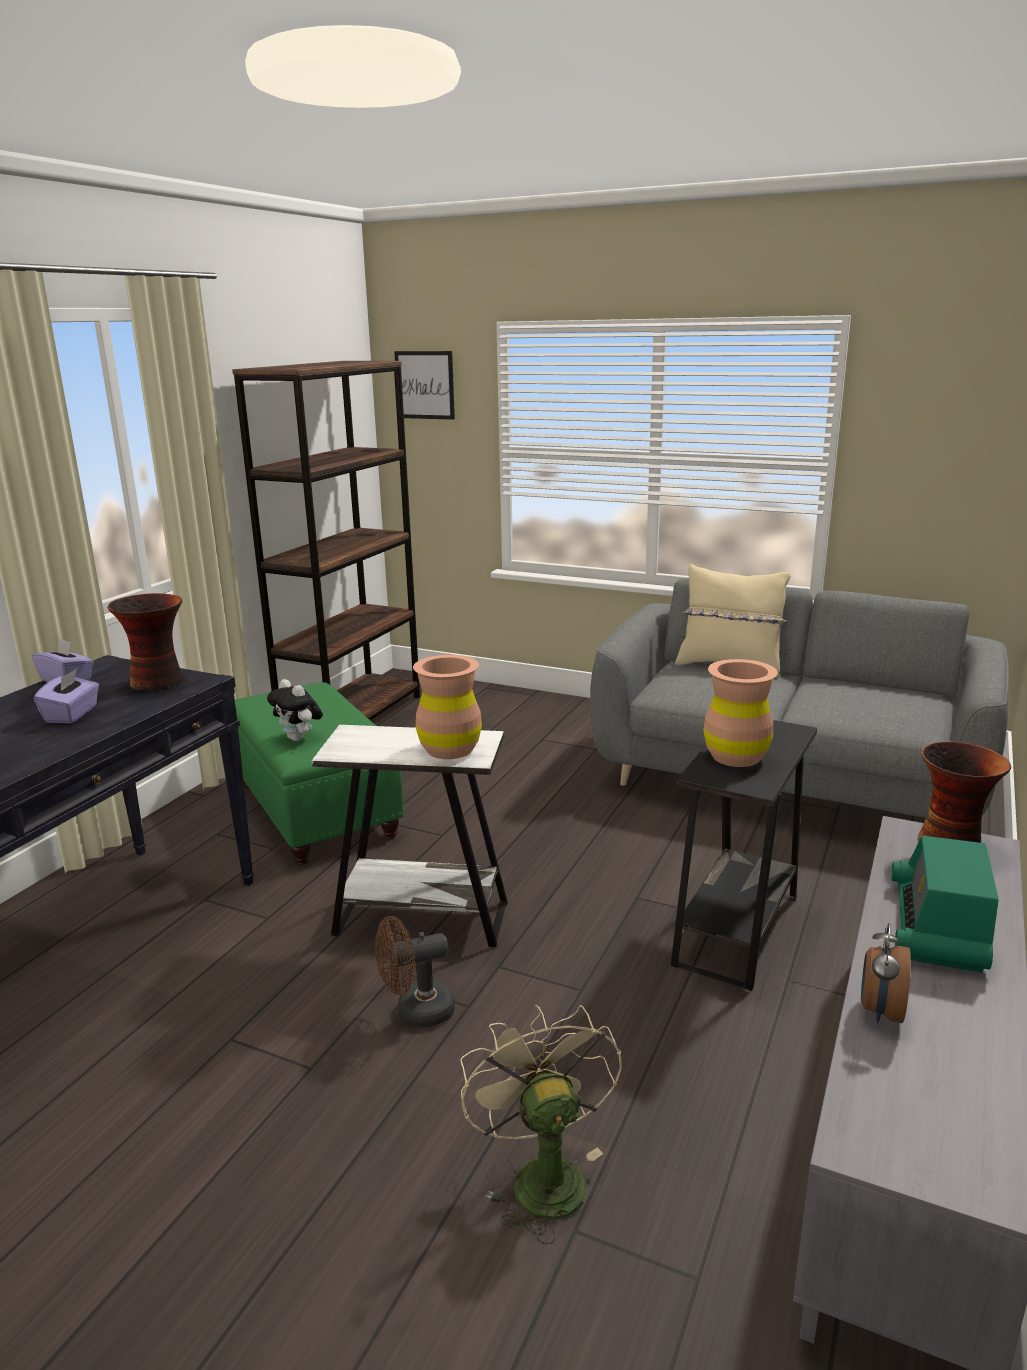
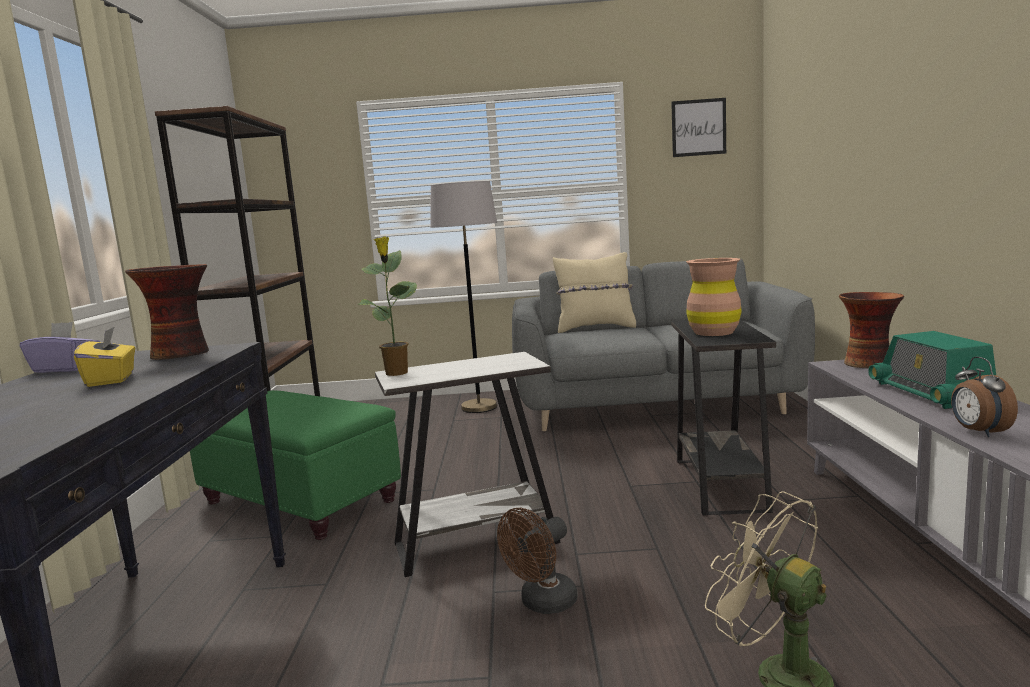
camera: 25 degrees left, 10 degrees down
(72, 714) = (112, 379): purple tissue box -> yellow tissue box
(299, 739) = (296, 420): plush toy -> none
(350, 735) = (396, 373): none -> potted plant
(425, 385) = (294, 156): picture -> picture (698, 127)
(449, 749) = (499, 364): brown vase -> none
(586, 726) = (479, 407): none -> grey floor lamp

